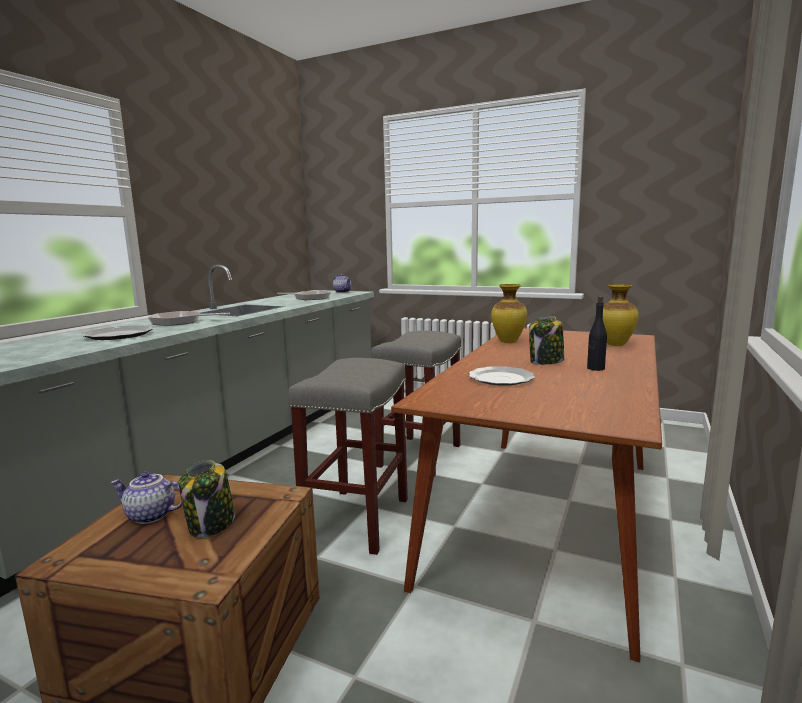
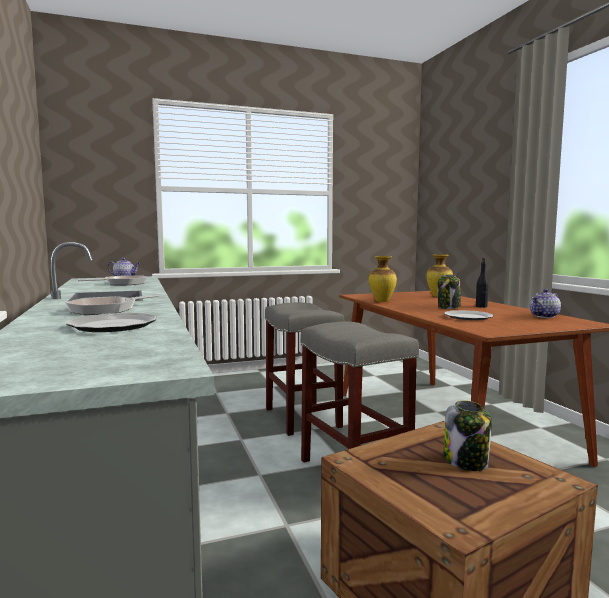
camera: 45 degrees left, 5 degrees down
(150, 516) = (414, 478): teapot -> teapot (544, 316)

